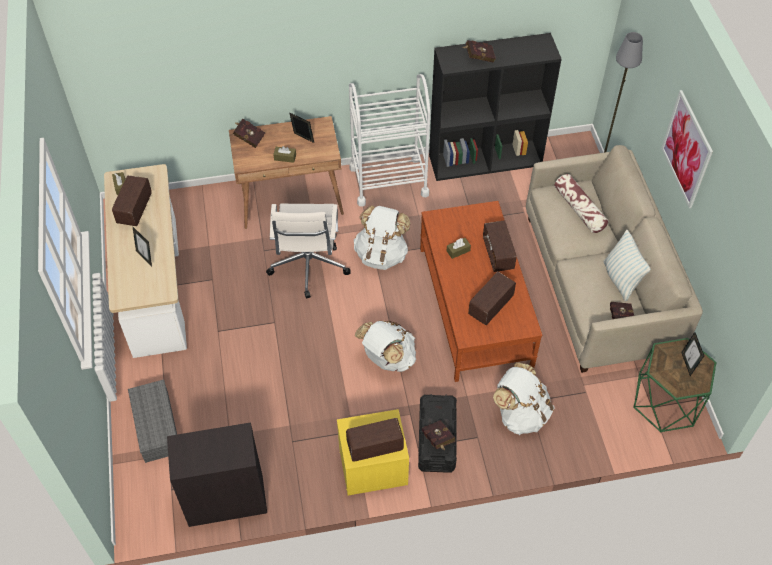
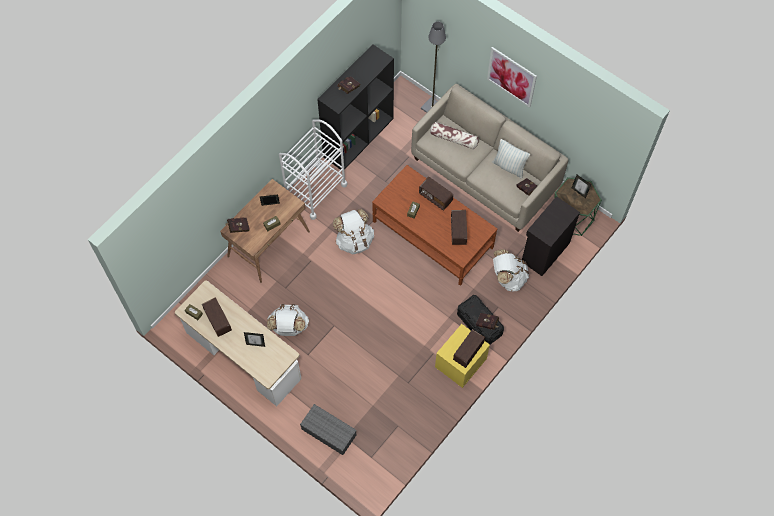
camera: 40 degrees left, 10 degrees up
(225, 499) = (403, 439): black cabinet -> black cabinet (544, 252)
(308, 266) = (320, 278): white office chair -> none
(387, 358) = (414, 299): white backpack -> white backpack (289, 327)

